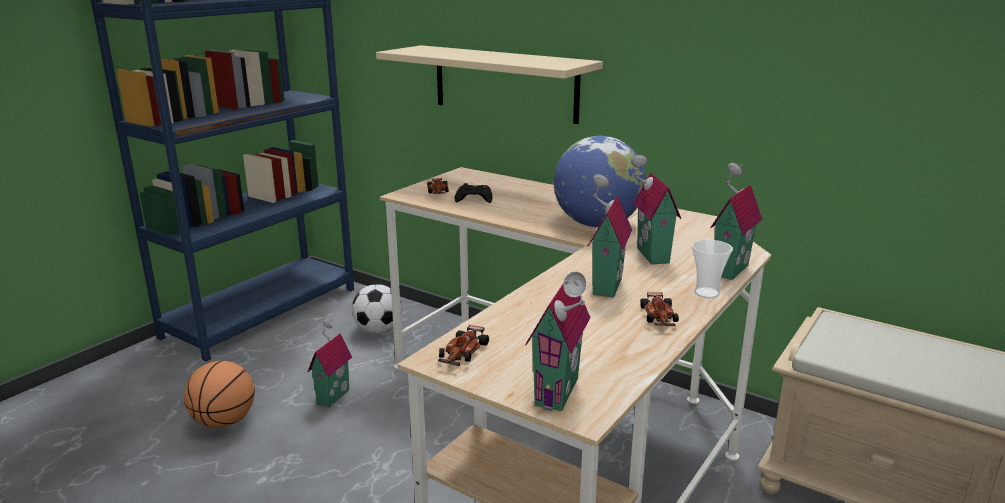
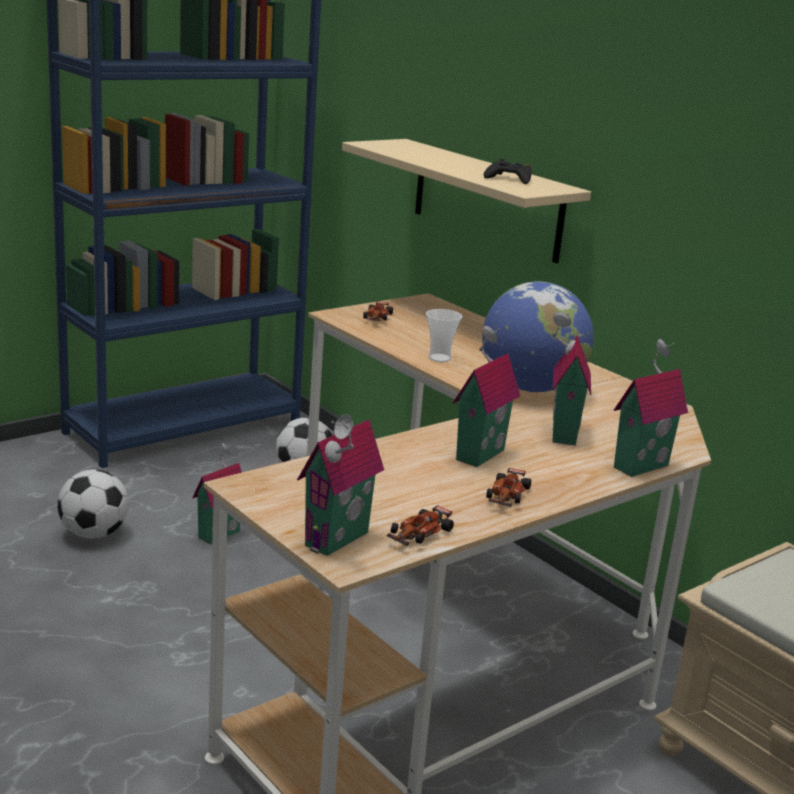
camera: 15 degrees right, 0 degrees up
(224, 422) = (94, 534): basketball -> football
(462, 353) = (272, 486): toy car -> toy car (419, 534)
(474, 198) = (412, 333): black game controller -> black game controller (509, 178)
(706, 293) = (586, 484): cup -> cup (439, 358)

